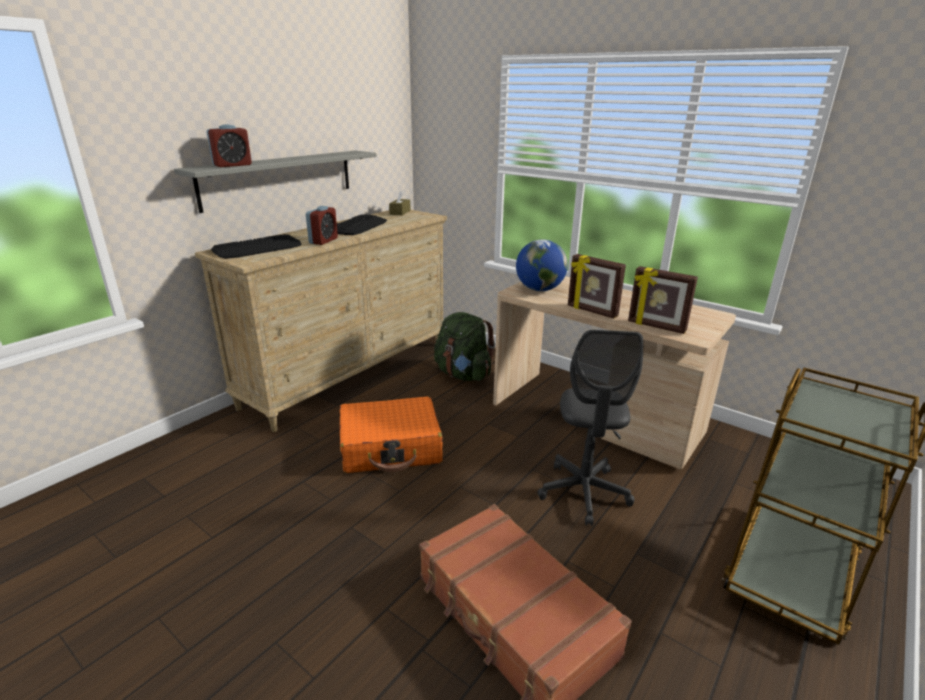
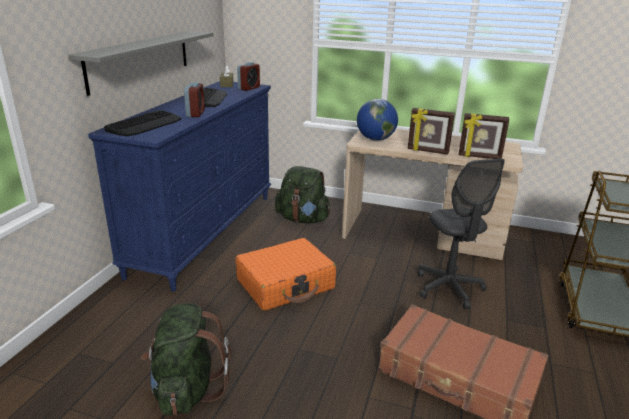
camera: 20 degrees left, 0 degrees up
(208, 543) = (187, 389): none -> green backpack
(232, 165) = (117, 49): alarm clock -> alarm clock (249, 88)
(350, 373) = (206, 232): beige dresser -> blue dresser

